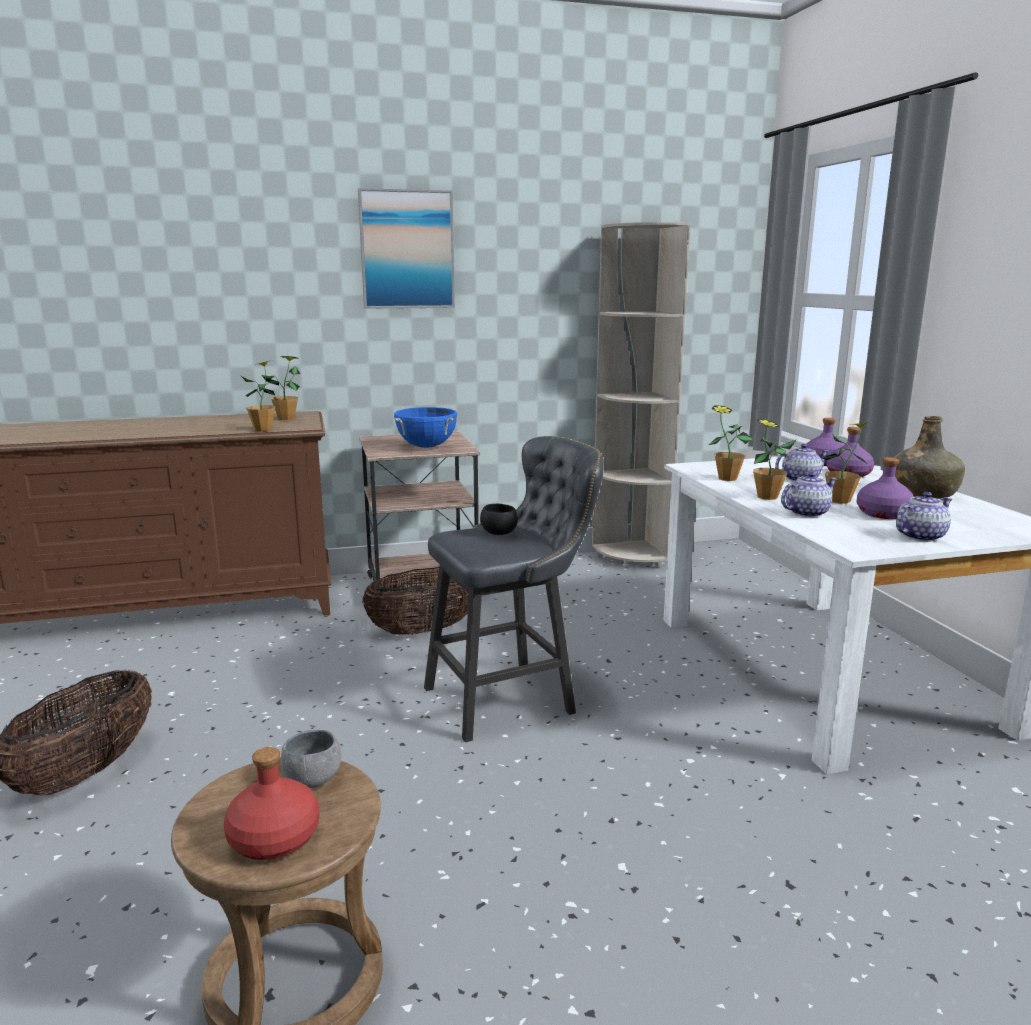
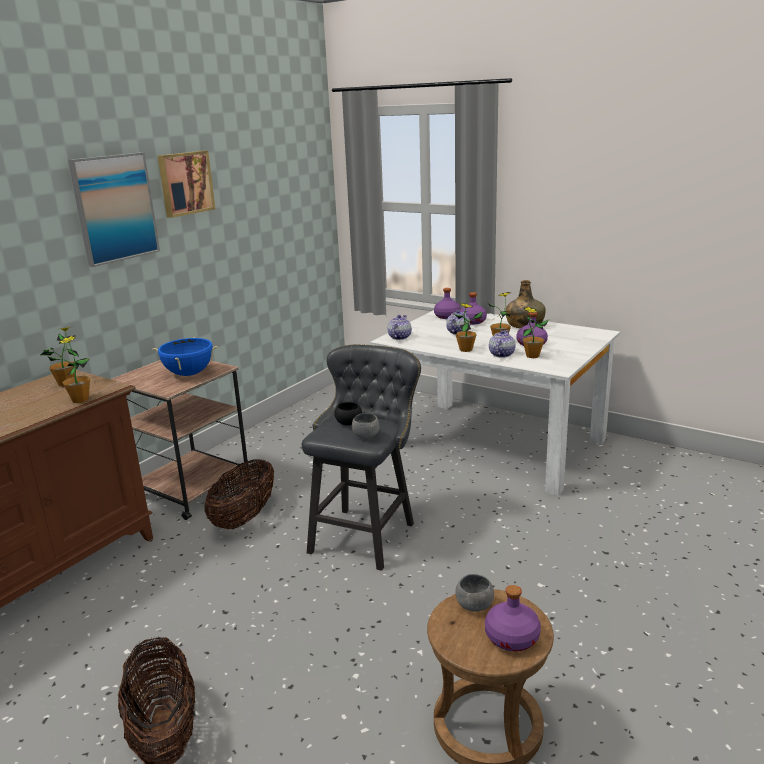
camera: 40 degrees left, 5 degrees up
(274, 839) = (512, 638): red bottle -> purple bottle
(488, 549) = (366, 436): none -> grey bowl
(508, 235) = (185, 183): none -> picture
(631, 560) = (304, 414): beige bookcase -> none
(727, 478) = (423, 343): potted plant -> potted plant (532, 356)
(919, 536) = (567, 353): teapot -> teapot (399, 337)

